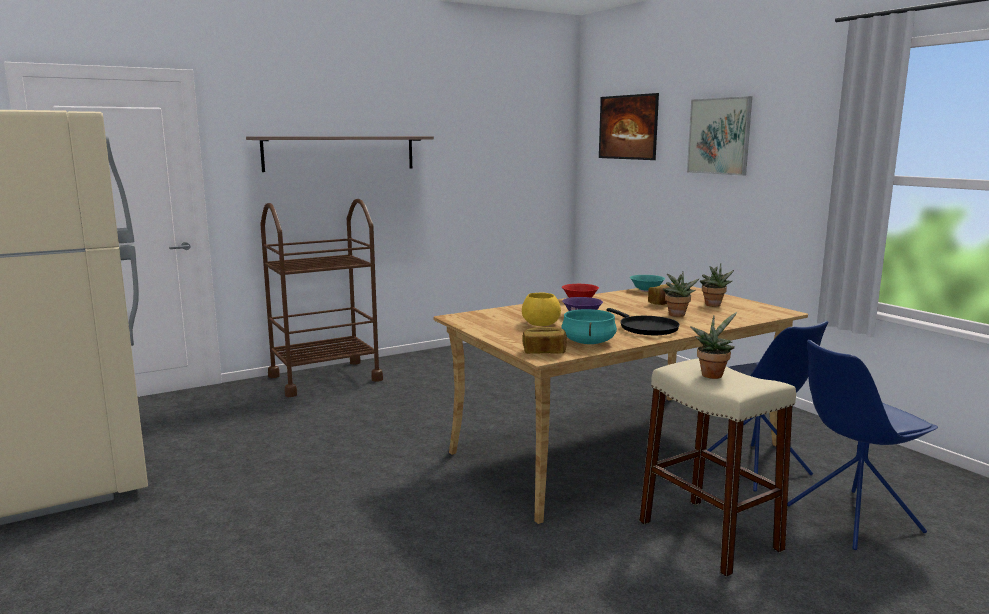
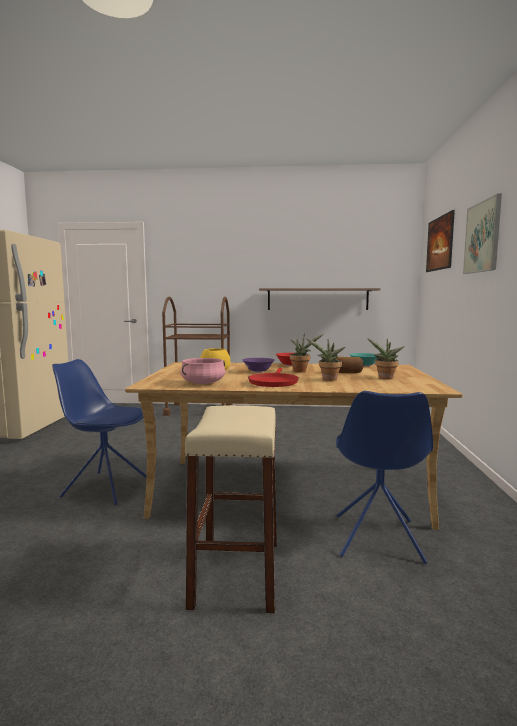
camera: 35 degrees right, 5 degrees down
(340, 153) = (226, 269): shelf -> shelf (317, 299)
(544, 352) = (156, 383): bread -> none
(588, 342) = (203, 383): turquoise cooking pot -> pink cooking pot
(646, 328) = (273, 382): black frying pan -> red frying pan
(712, 374) = (233, 416): potted plant -> potted plant (301, 371)
(851, 519) = (395, 618): blue chair -> blue chair (105, 487)

